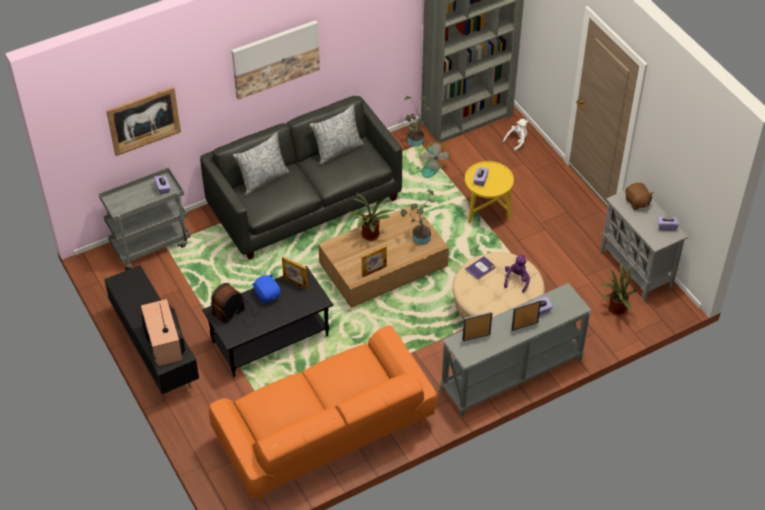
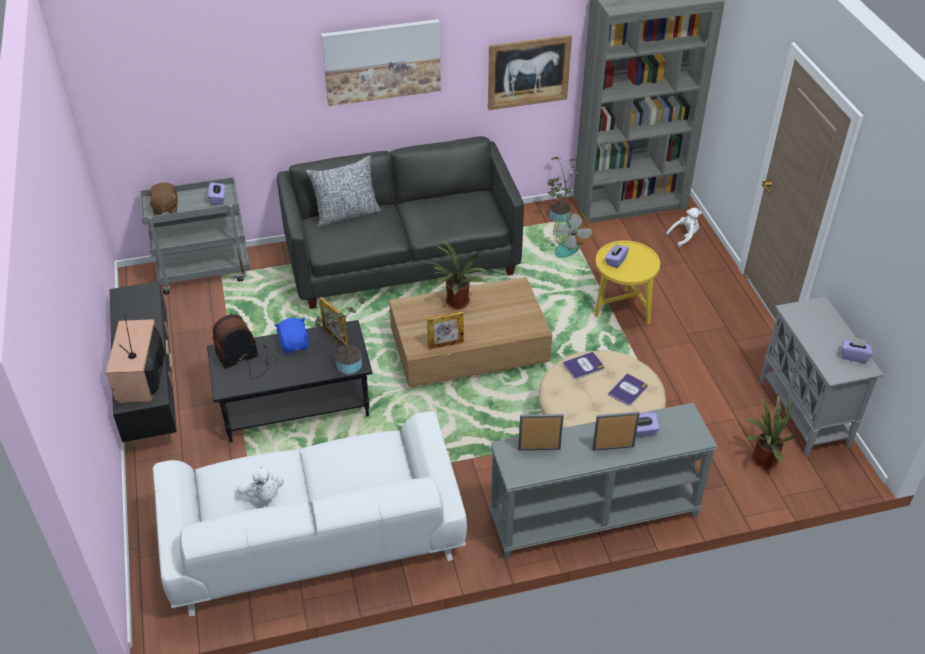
camera: 15 degrees right, 5 degrees down
(144, 120) = (201, 106): picture -> picture (528, 72)
(293, 409) = (263, 495): none -> white plush toy
(324, 432) = (313, 539): orange sofa -> white sofa
(337, 150) = (448, 198): pillow -> none
(419, 238) = (517, 316): potted plant -> potted plant (345, 364)
(516, 280) = (628, 390): purple plush toy -> book
(637, 202) = (818, 318): brown plush toy -> brown plush toy (165, 208)

